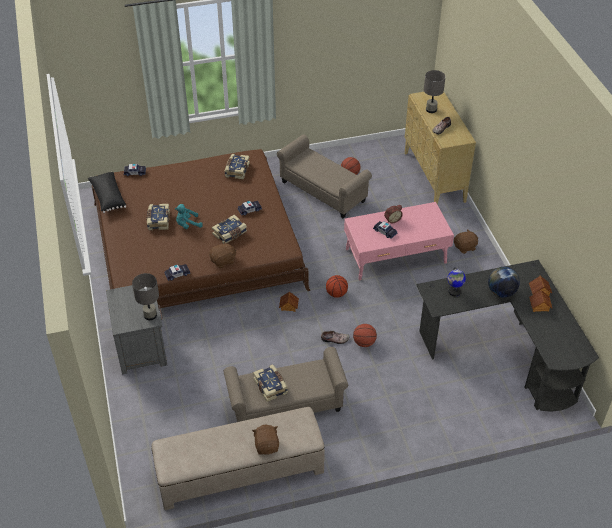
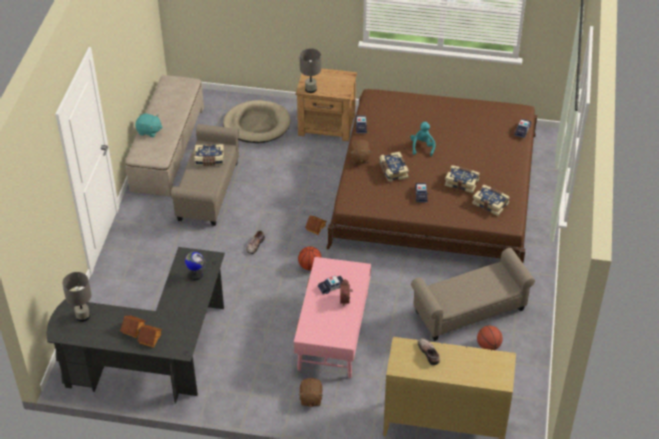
camera: 115 degrees right, 0 degrees up
(108, 197) = (492, 105): black pillow -> none
(141, 347) = (327, 125): grey nightstand -> brown nightstand
(158, 221) = (439, 130): book -> book (462, 182)
(165, 406) = (257, 124): none -> beige dog bed
(267, 445) = (149, 131): brown plush toy -> turquoise plush toy
(364, 342) = (237, 263): basketball -> none
(431, 110) = (471, 360): grey table lamp -> grey table lamp (82, 316)
(501, 292) = (170, 309): globe -> none

